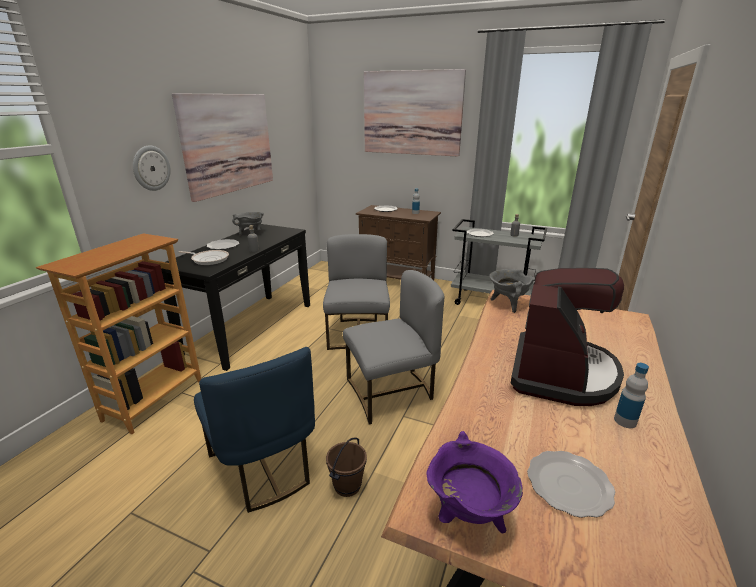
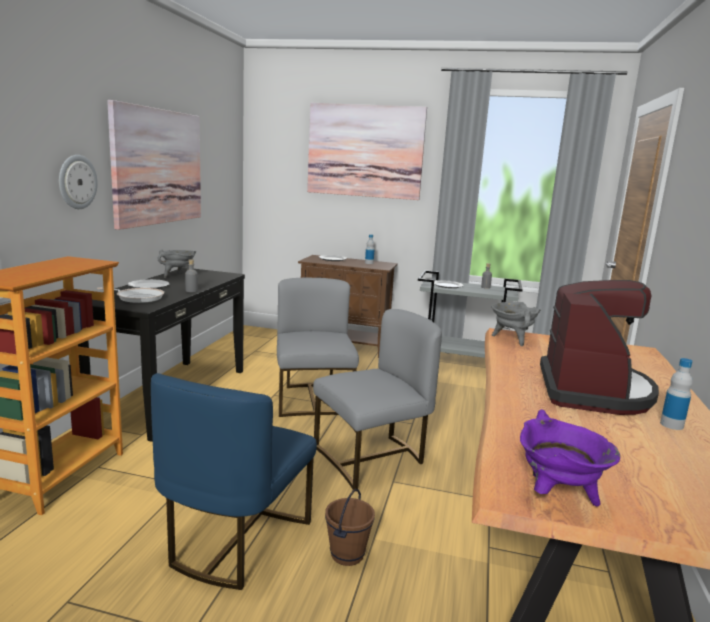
camera: 10 degrees left, 10 degrees down
(264, 466) = (235, 541): blue chair -> blue chair turned 60 degrees clockwise
(569, 486) = (642, 471): plate -> none

